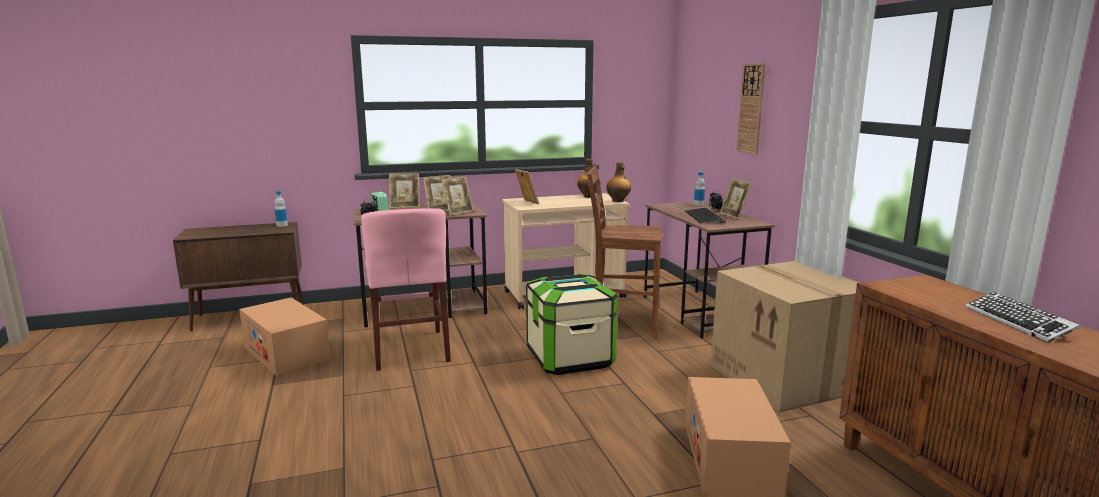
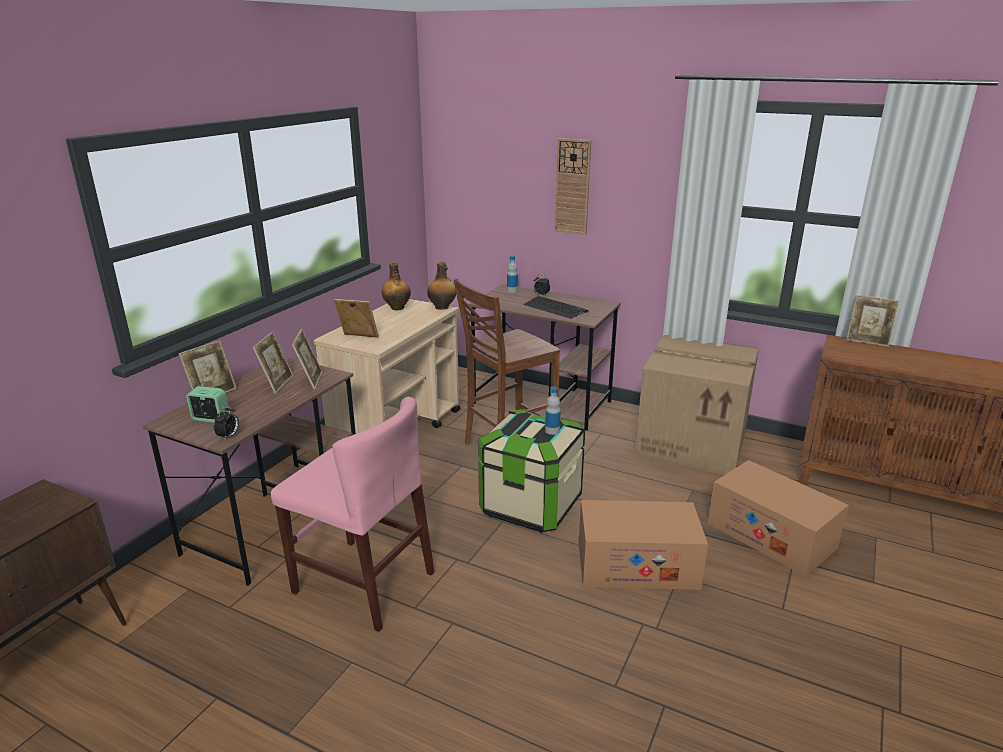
camera: 45 degrees left, 10 degrees up
(282, 225) = (37, 496): bottle -> bottle (552, 431)
(286, 353) = (213, 682): cardboard box -> cardboard box (637, 565)
(734, 215) = (571, 299): picture frame -> picture frame (867, 341)
(1017, 322) = (940, 364): keyboard -> none

